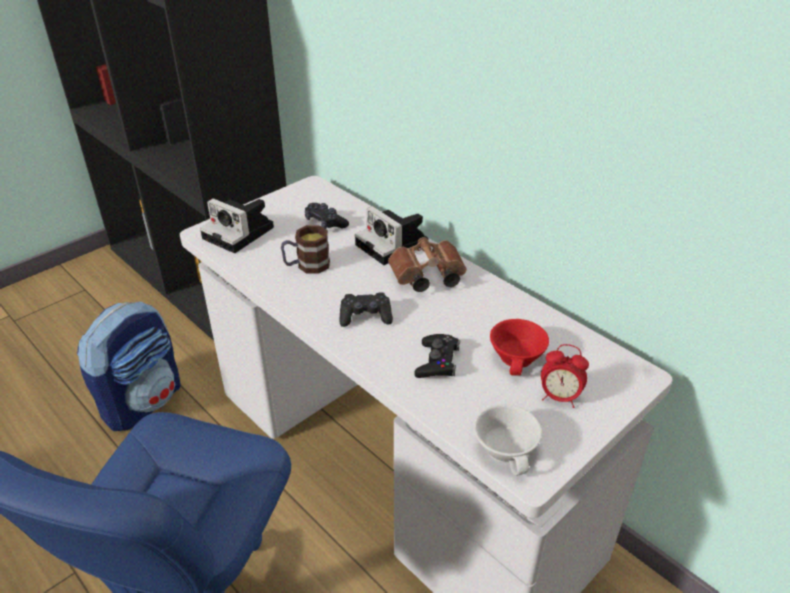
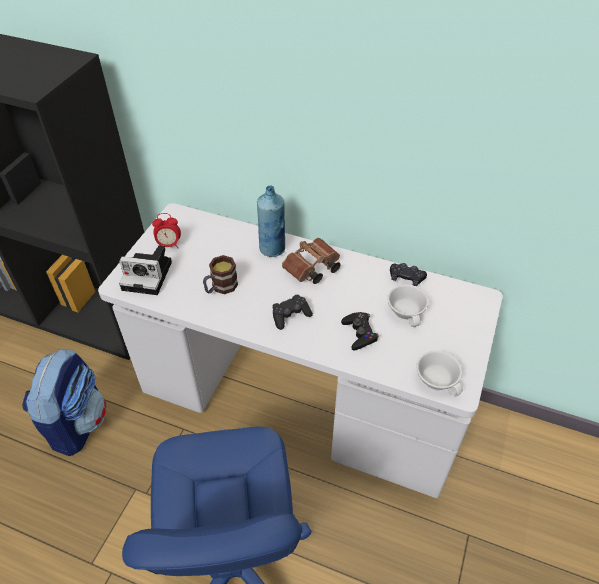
camera: 25 degrees left, 10 degrees up
(325, 223) = (209, 245): black game controller -> black game controller (406, 278)
(394, 245) = (272, 249): camera -> blue bottle
(519, 358) = (407, 311): red cup -> white cup
(559, 397) = (447, 331): alarm clock -> alarm clock (169, 245)

